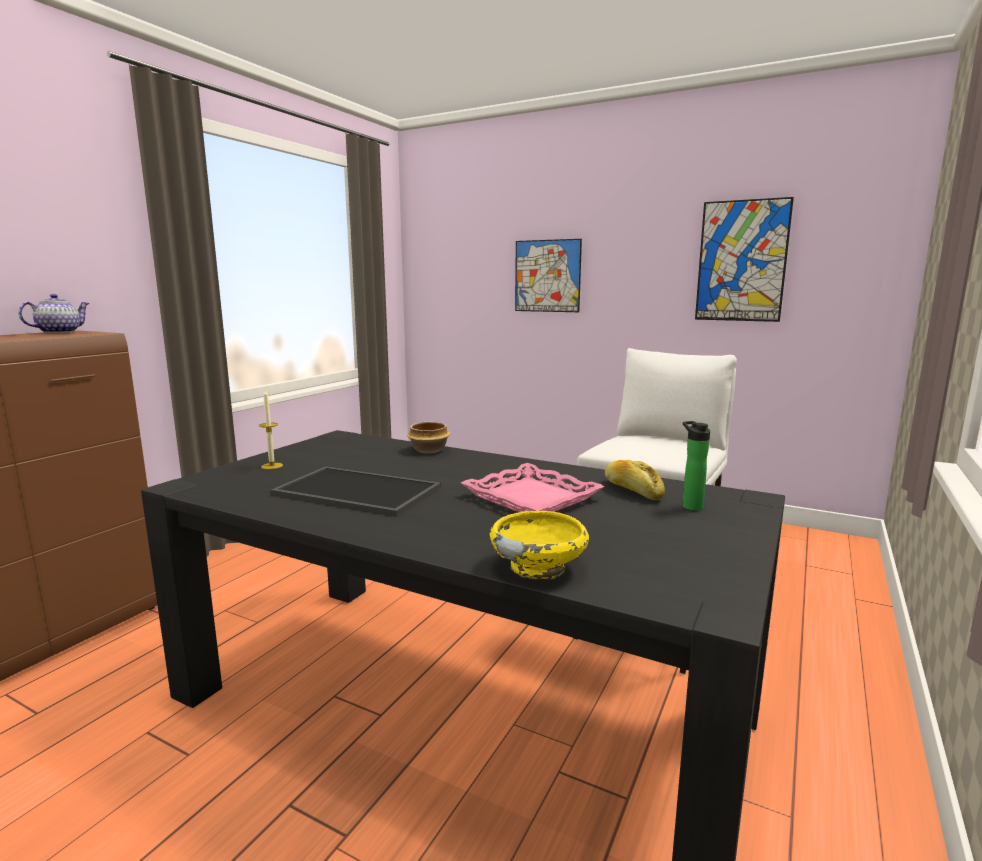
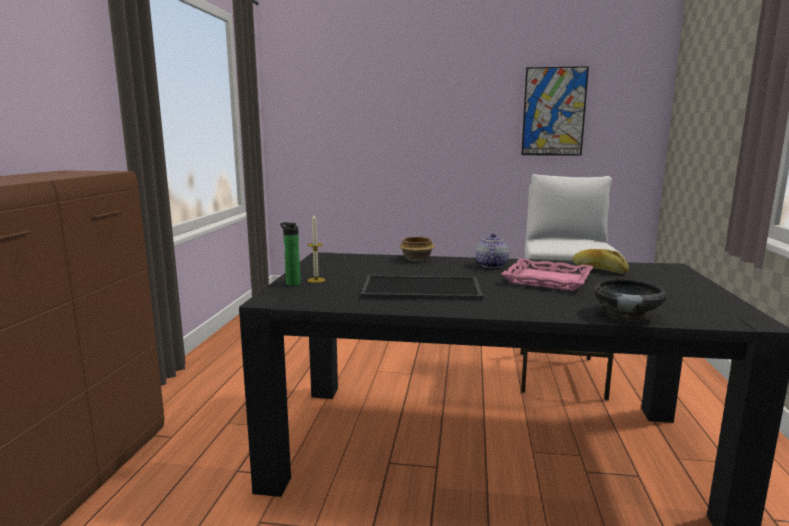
camera: 20 degrees left, 0 degrees up
(59, 332) = (61, 172): teapot -> teapot (490, 265)
(539, 567) = (627, 315): yellow bowl -> black bowl
(547, 276) = (401, 122): picture -> none
(690, 506) = (646, 274): bottle -> bottle (292, 283)

